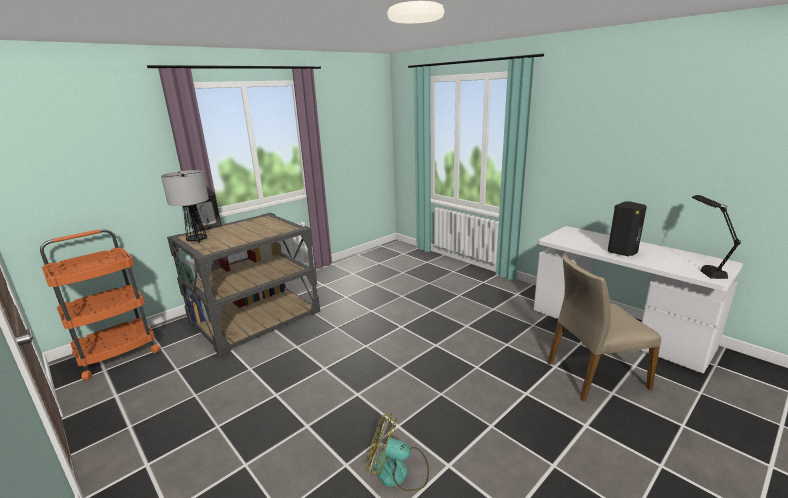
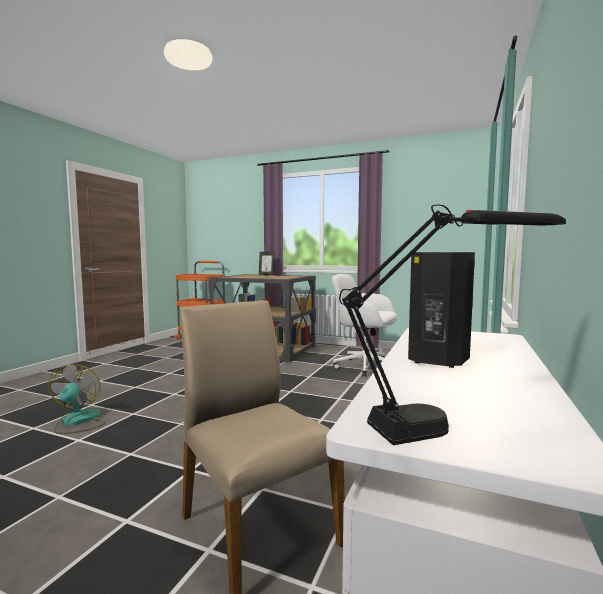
camera: 65 degrees right, 15 degrees down
(197, 240) = (241, 275): table lamp -> none
(370, 282) = (364, 367): none -> white office chair

